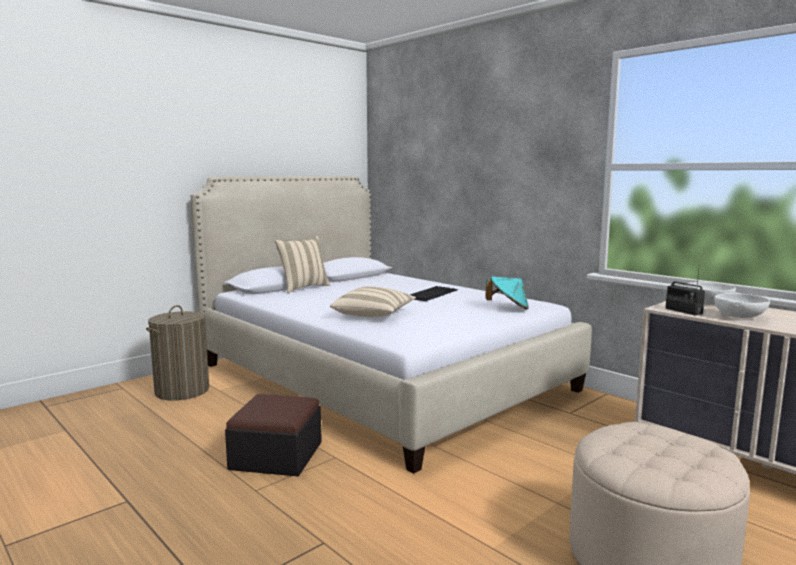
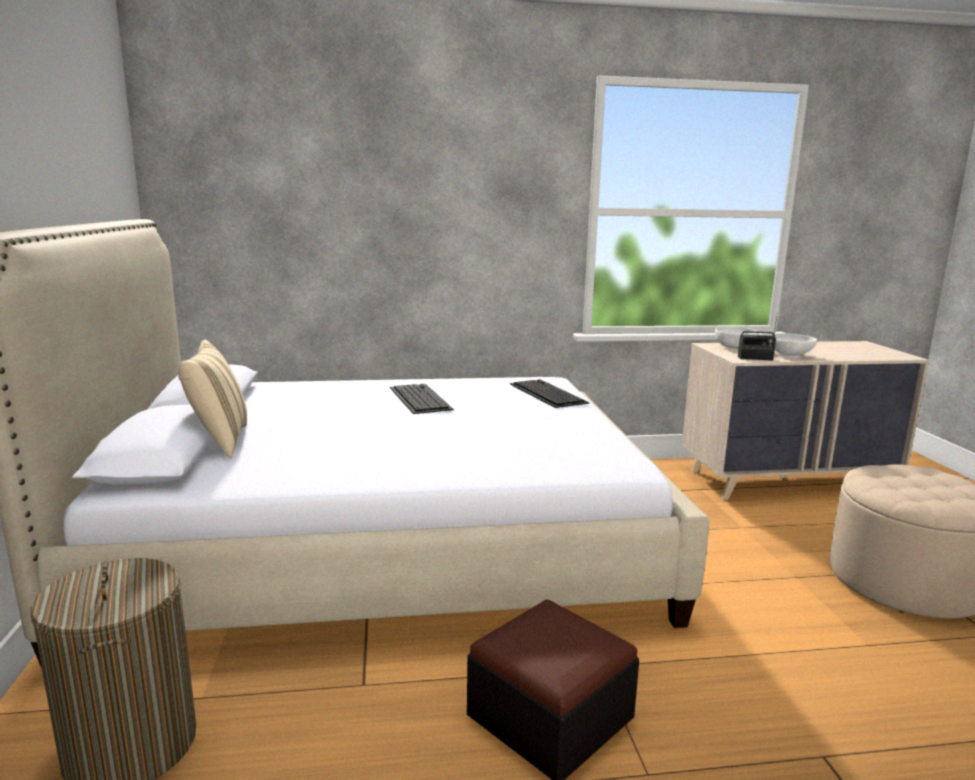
camera: 55 degrees left, 5 degrees up
(374, 315) = (481, 448): beige pillow -> none
(508, 307) = (546, 393): turquoise hat -> keyboard

